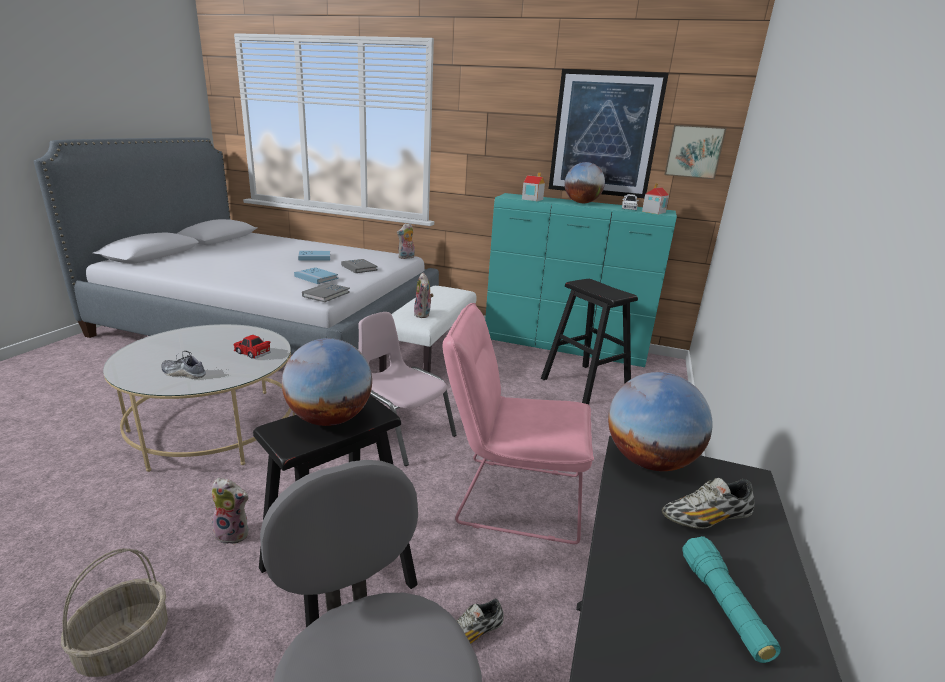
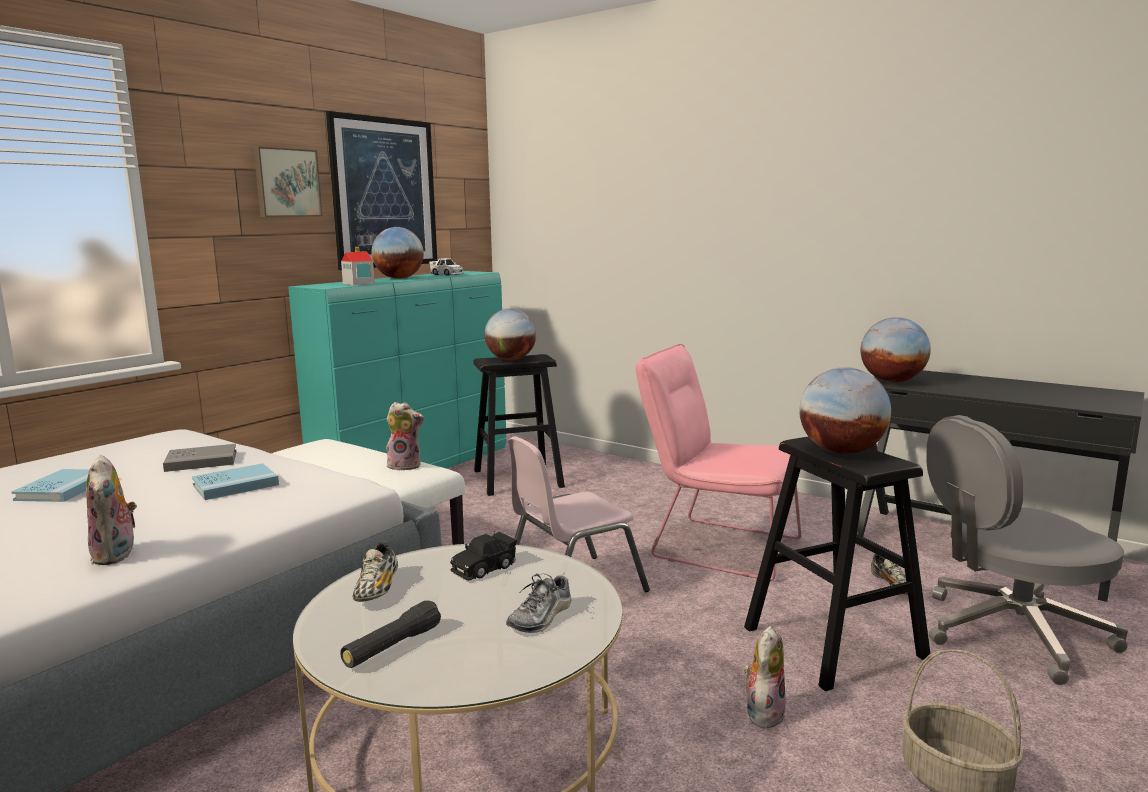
camera: 70 degrees left, 10 degrees down
(166, 346) = (392, 647): none -> black flashlight
(252, 353) = (484, 568): red toy car -> black toy car
(326, 294) = (342, 482): grey book -> none
(406, 257) = (180, 433): plush toy -> plush toy (117, 555)
(510, 496) = (716, 546): pink chair -> pink chair turned 90 degrees clockwise
(597, 287) = (511, 359): none -> globe
(653, 212) = (472, 273): toy house -> none
(694, 151) = (462, 206): picture -> picture (286, 183)
(705, 519) = (950, 381): shoe -> shoe (377, 589)
(723, 607) = (1022, 388): turquoise flashlight -> none

